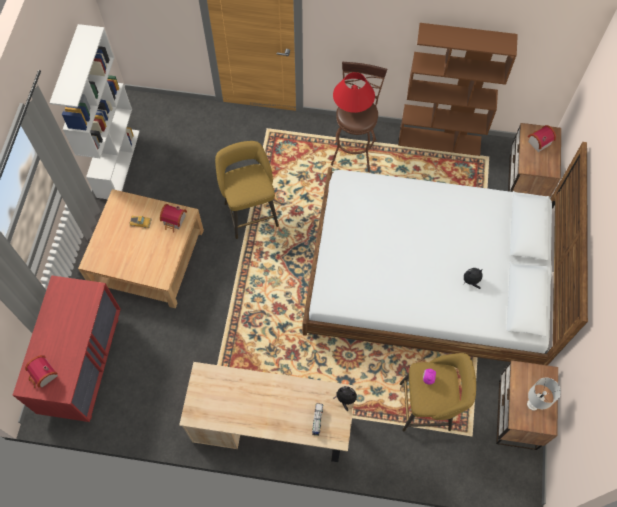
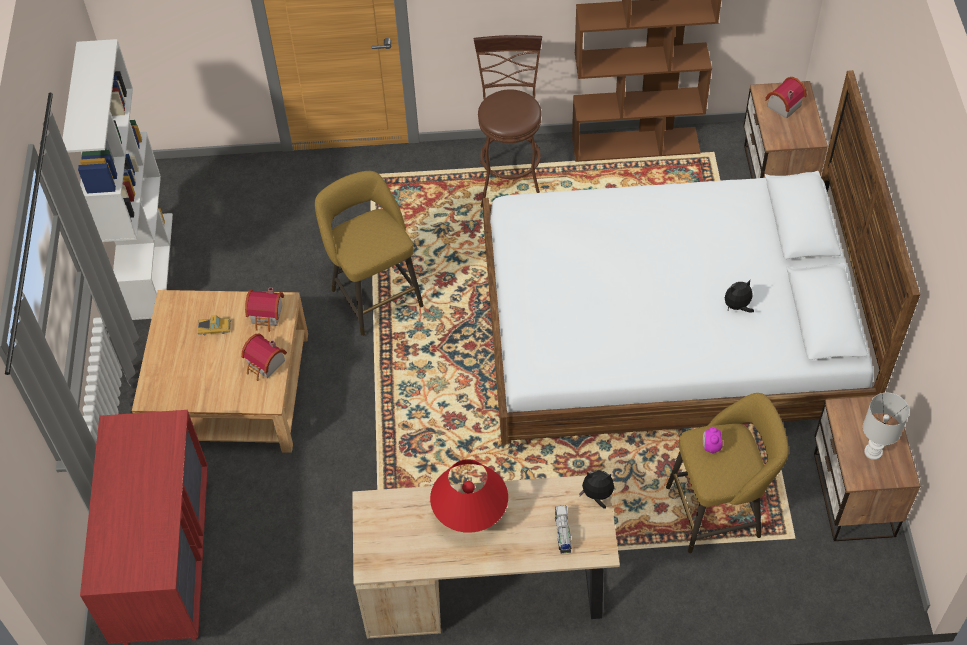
camera: 10 degrees left, 10 degrees down
(43, 376) = (123, 558): toy house -> toy house (265, 365)
(353, 106) = (501, 102): red table lamp -> red table lamp (470, 513)

